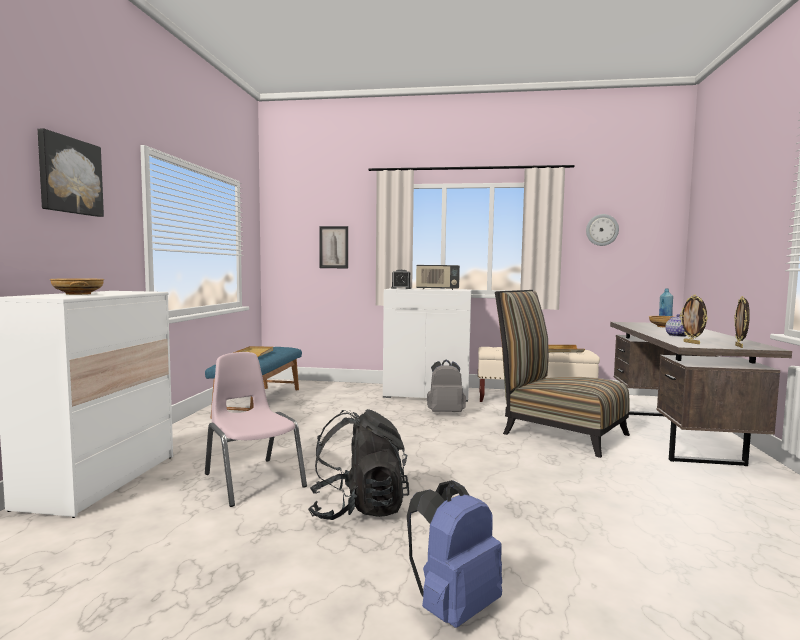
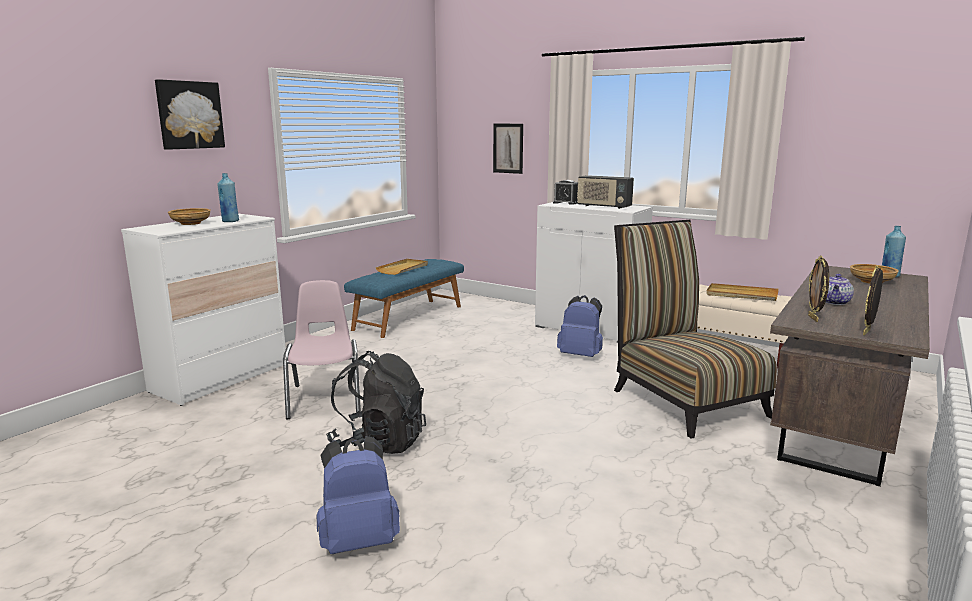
camera: 25 degrees right, 10 degrees up
(125, 293) = (230, 221): none -> blue bottle
(445, 413) = (581, 355): grey backpack -> blue backpack
(602, 230) = (844, 130): wall clock -> none

